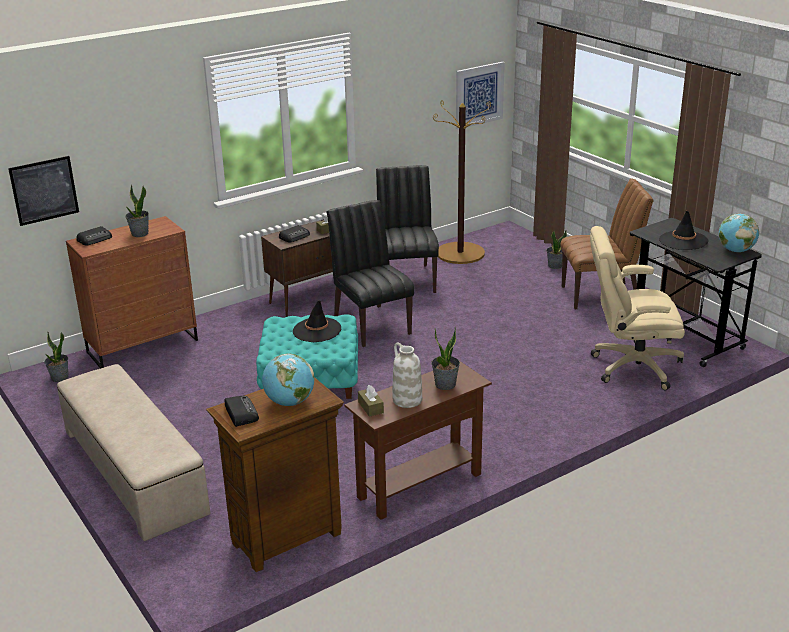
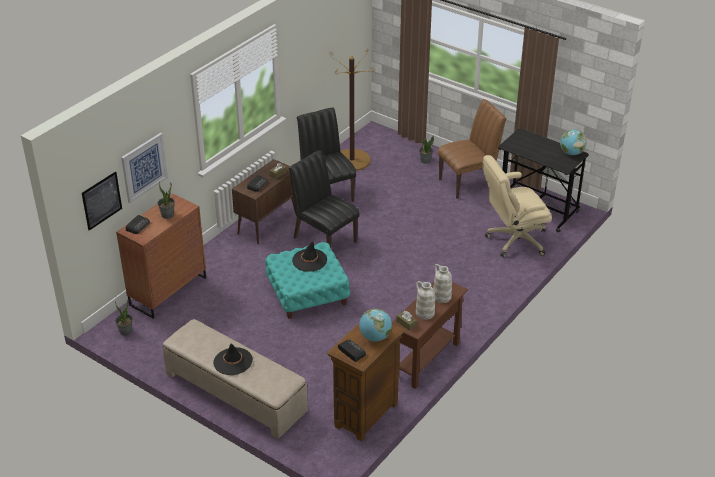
camera: 20 degrees left, 10 degrees up
(445, 385) = (441, 297): potted plant -> white vase
(479, 95) = (351, 39): picture -> picture (144, 167)
(683, 241) = (535, 149): black hat -> black hat (233, 361)

